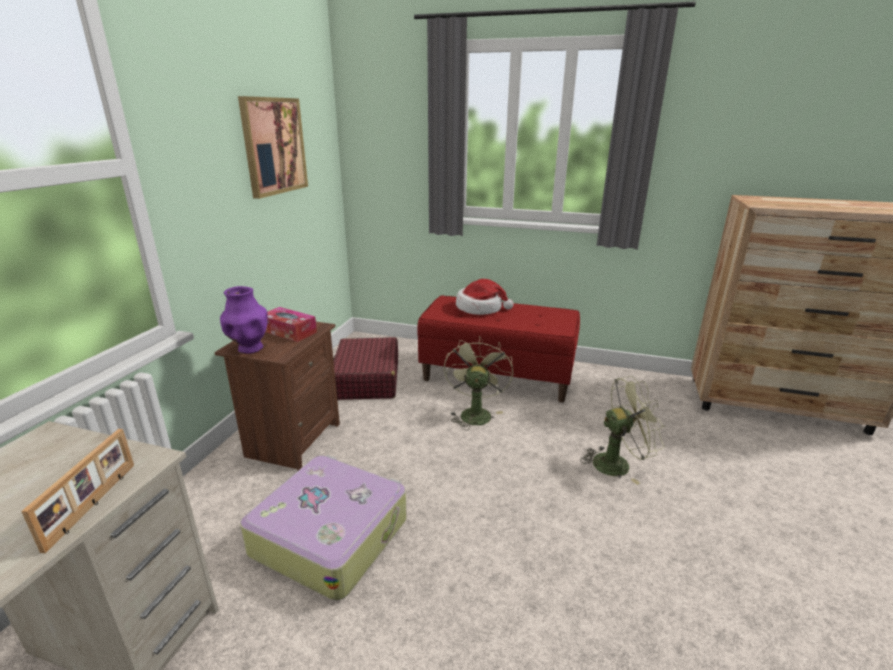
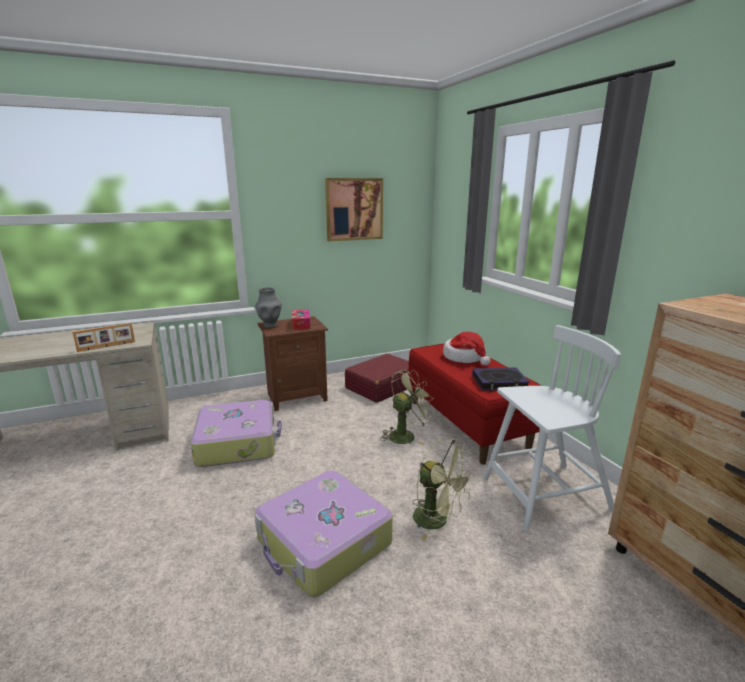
camera: 50 degrees right, 5 degrees down
(249, 349) = (270, 326): purple vase -> grey vase
(549, 319) = (499, 383): none -> book
(596, 547) = (323, 543): none -> suitcase
(627, 400) = (544, 495): none -> white chair

